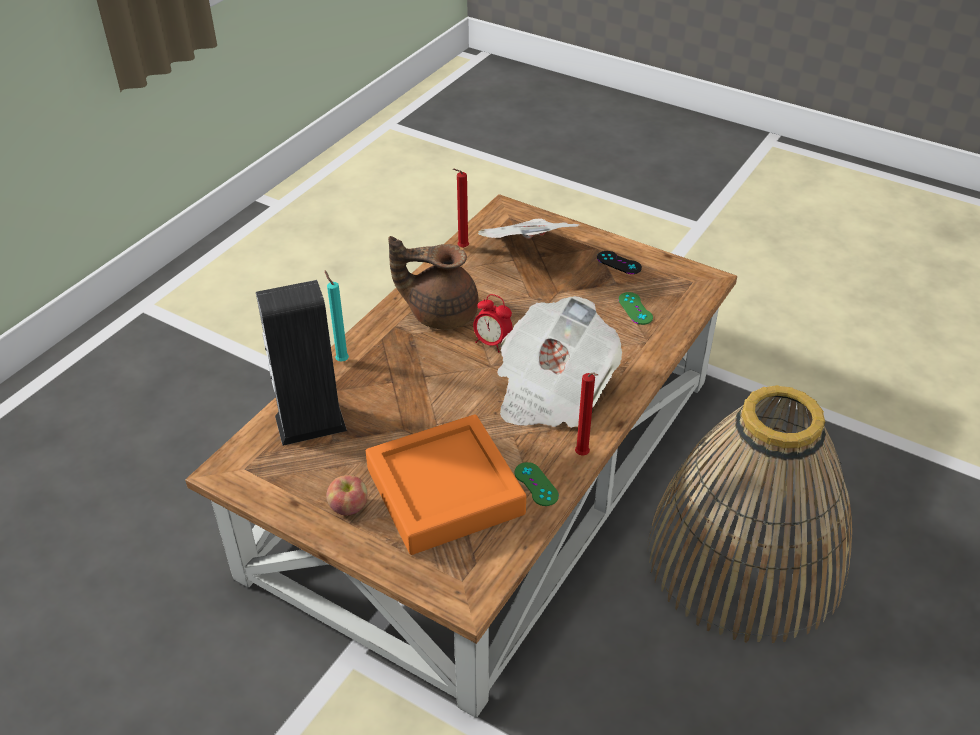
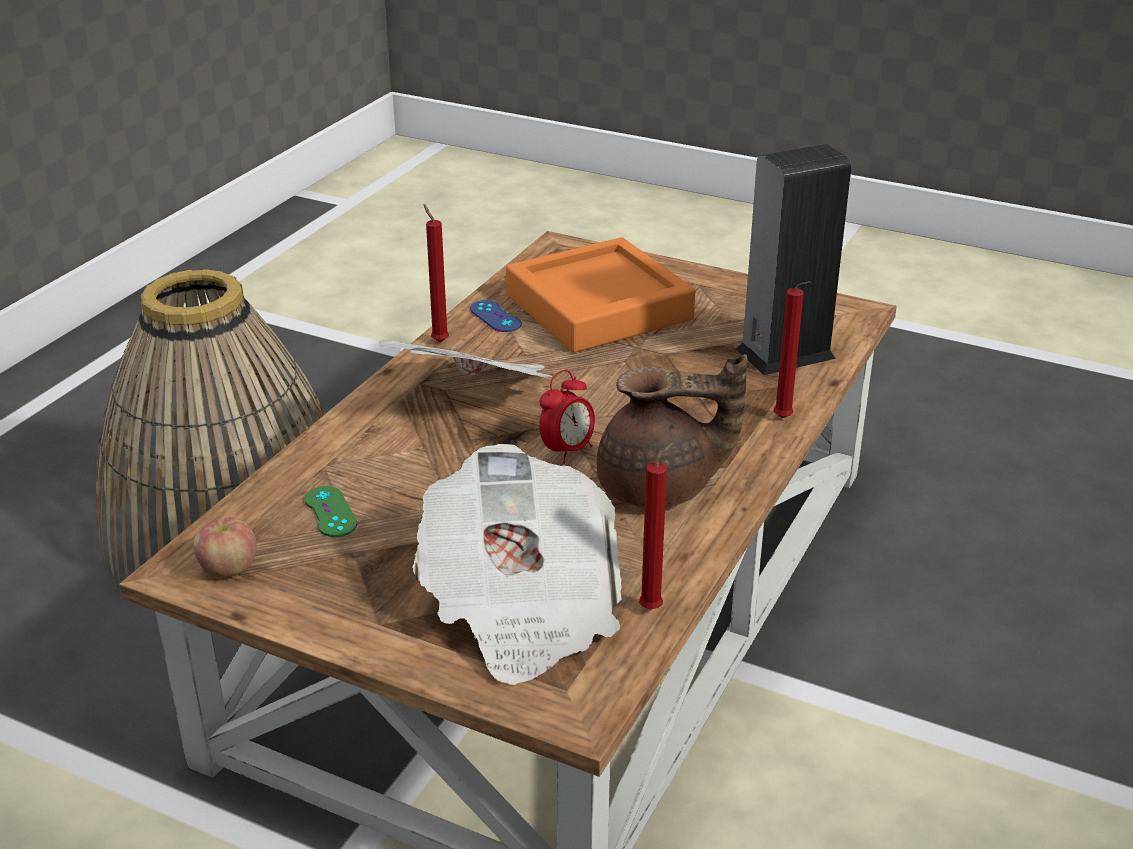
camera: 175 degrees right, 10 degrees down
(341, 360) = (785, 419): turquoise candle -> red candle
(349, 507) = (700, 292): apple -> apple (228, 569)
(492, 343) = (567, 451): alarm clock -> alarm clock turned 105 degrees clockwise
(536, 484) = (495, 317): green game controller -> blue game controller
(619, 263) = (341, 594): black game controller -> none

